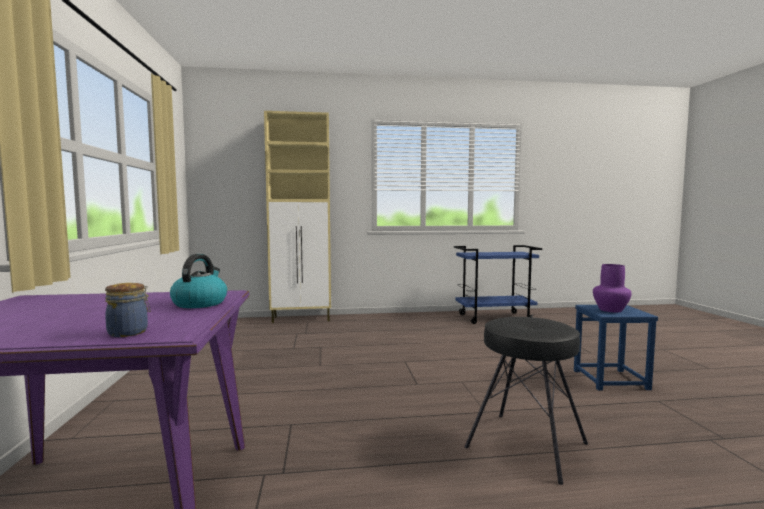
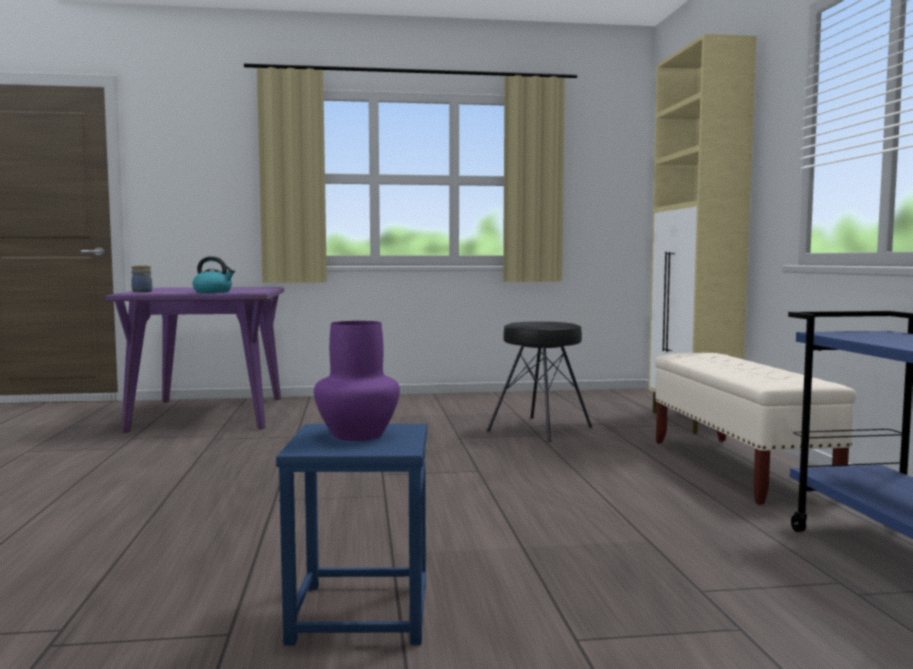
camera: 90 degrees right, 0 degrees up
(395, 321) = (738, 468): none -> beige bench
(526, 444) = (176, 509): black stool -> black stool (540, 429)

